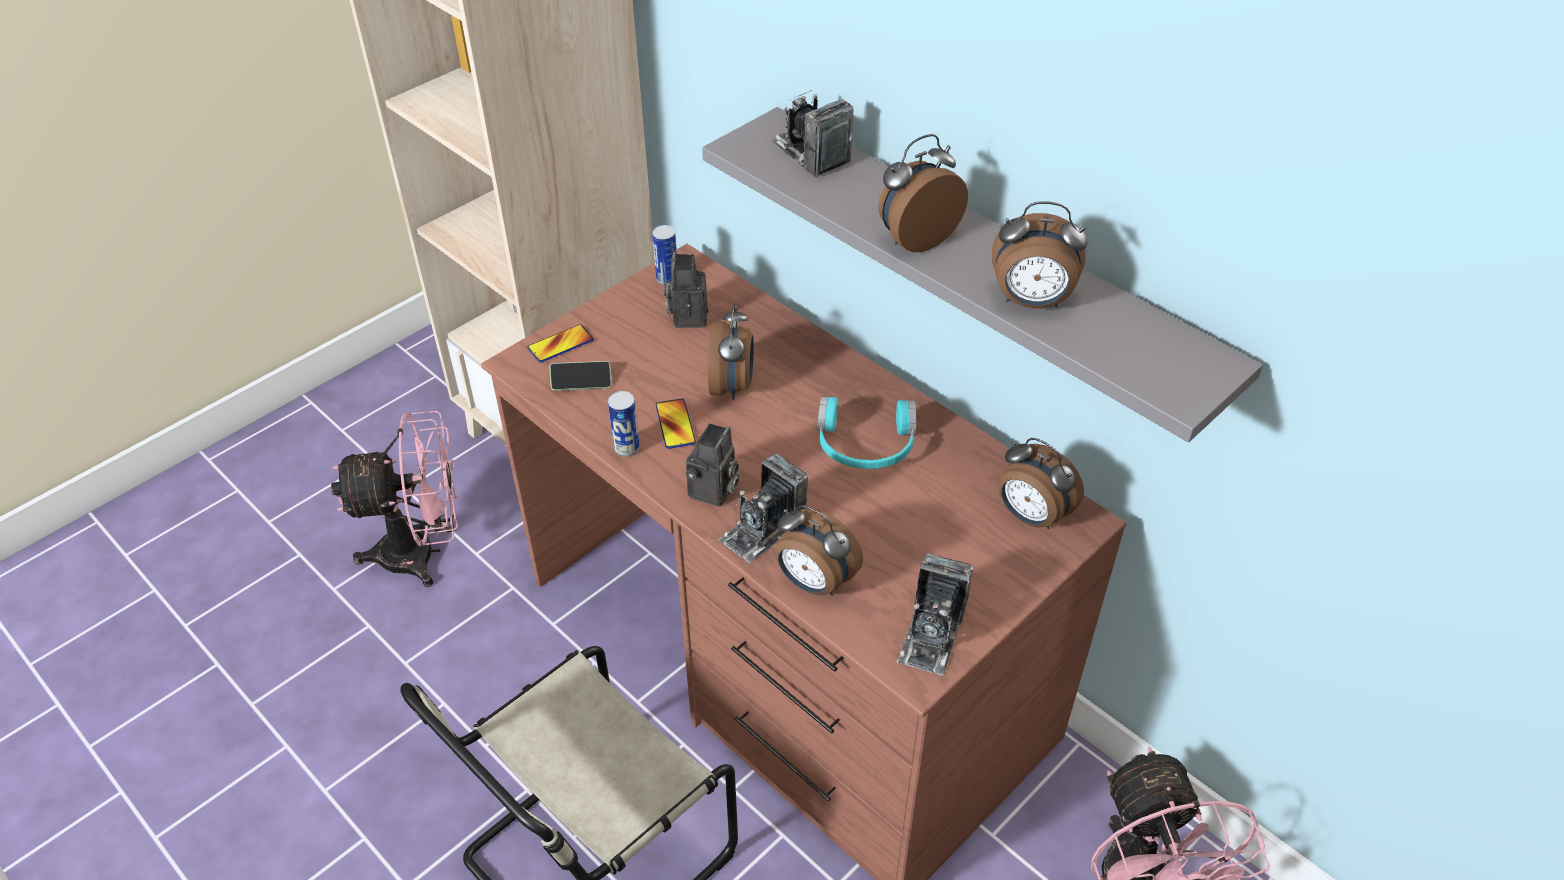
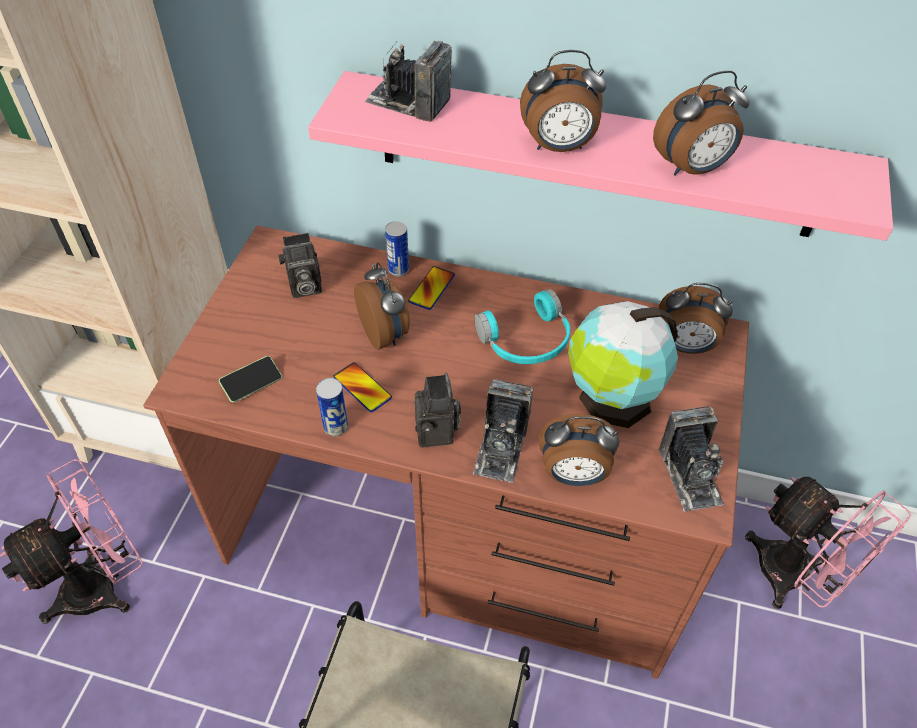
camera: 30 degrees left, 5 degrees up
(561, 344) = (208, 357): phone -> phone (431, 288)
(667, 279) = (263, 262): can -> can (398, 269)
(687, 315) = (303, 288): camera -> camera turned 75 degrees counterclockwise
(908, 534) = (612, 400): none -> globe
(915, 238) = (558, 147): alarm clock -> alarm clock turned 120 degrees counterclockwise
(985, 267) = (595, 155): grey shelf -> pink shelf

